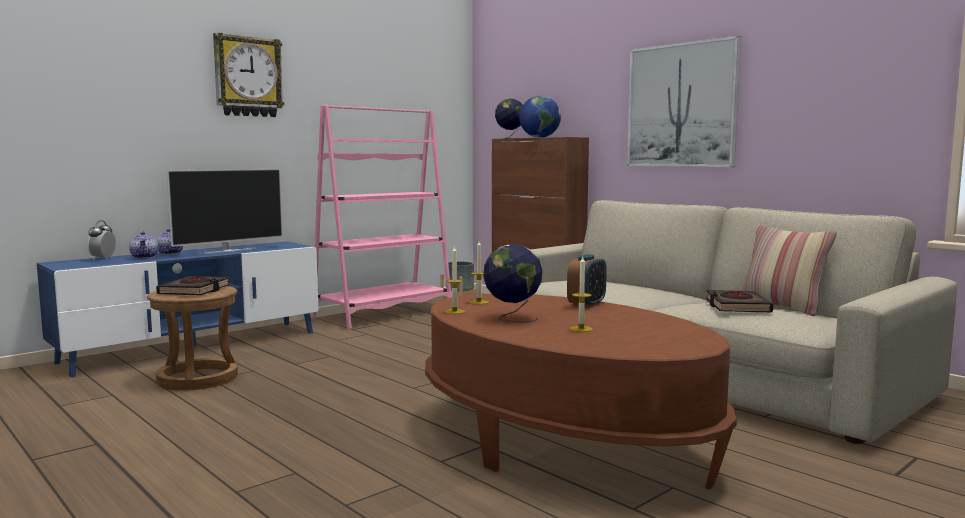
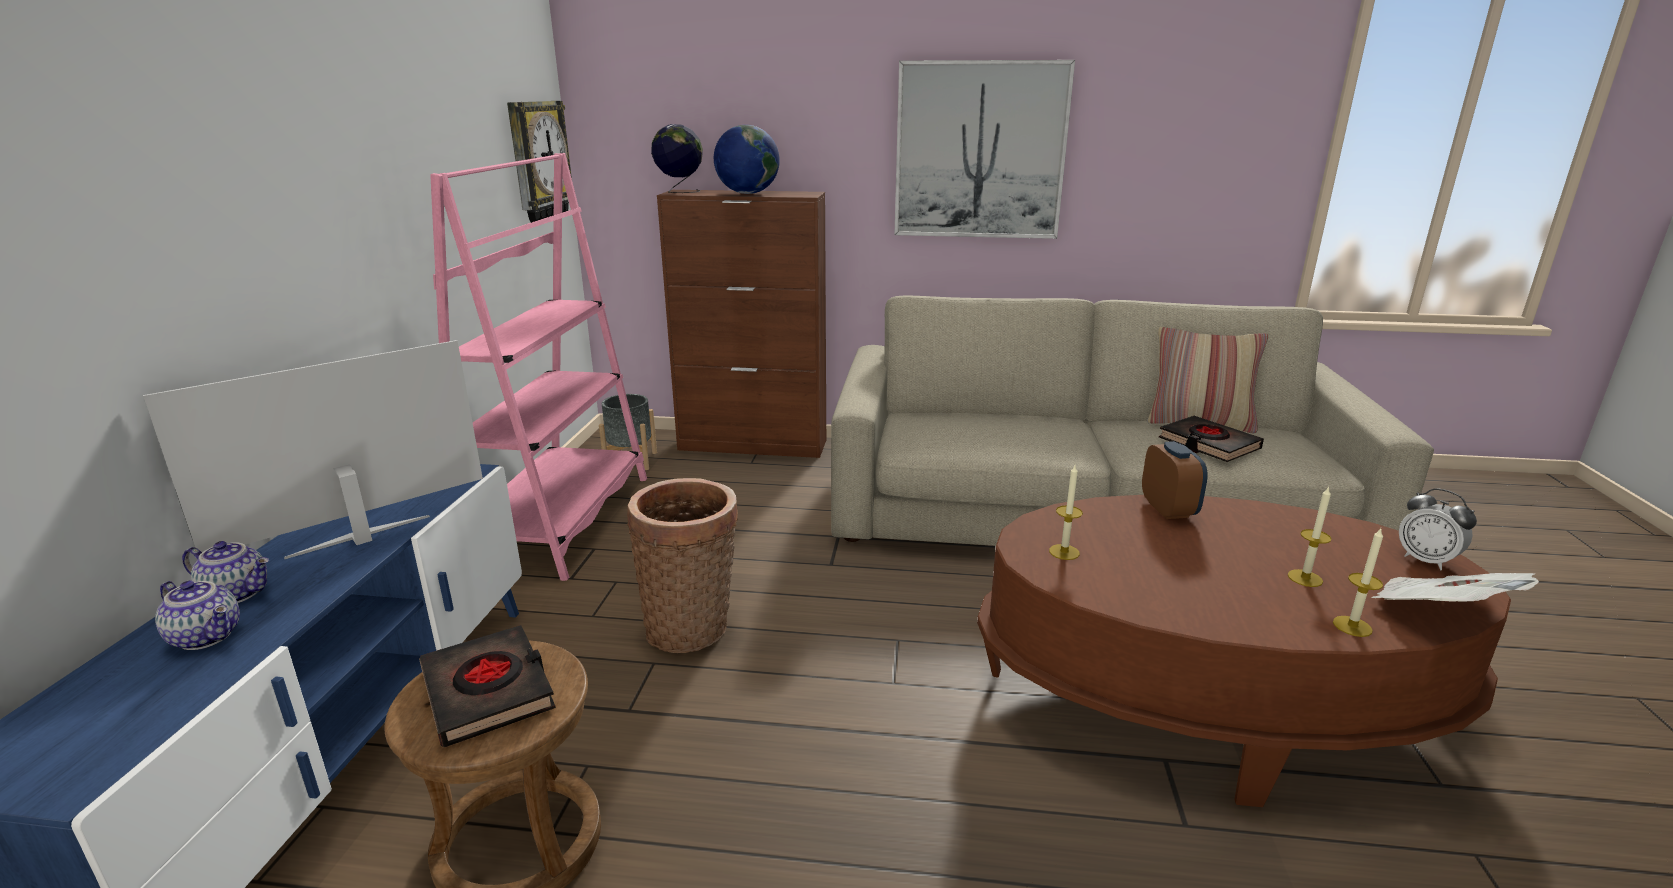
camera: 40 degrees left, 15 degrees up
(103, 259) = (91, 689): alarm clock -> alarm clock (1426, 560)
(228, 251) = (361, 538): television -> television turned 135 degrees counterclockwise
(248, 77) = (252, 119): wall clock -> wall clock (538, 160)
(367, 352) = (692, 627): none -> basket
(454, 311) = (1104, 594): candle -> candle (1352, 626)
(512, 318) = (1193, 582): globe -> none
(618, 349) = (1438, 614): none -> newspaper

